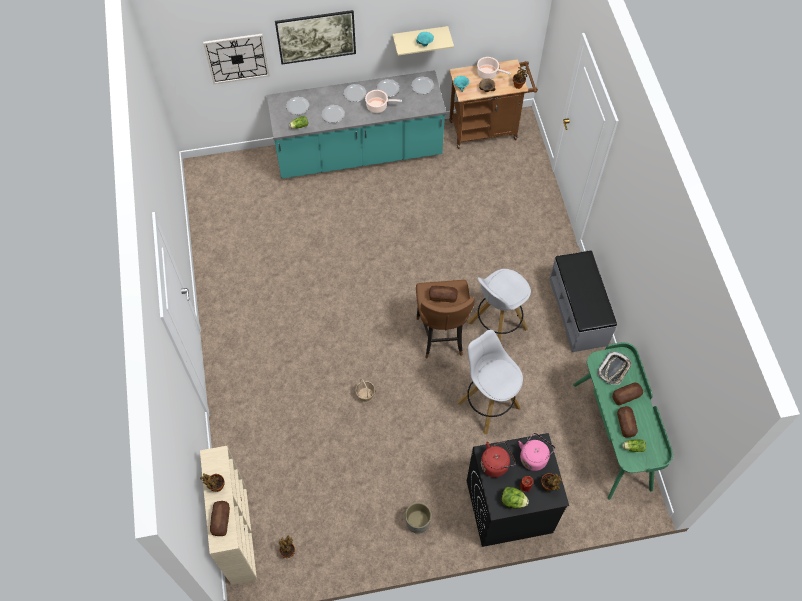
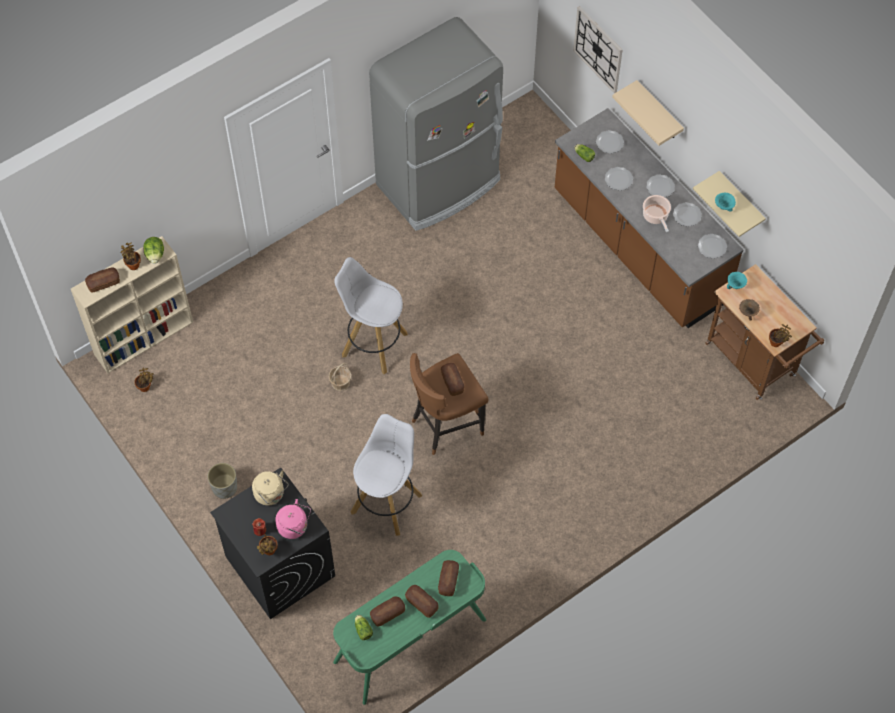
camera: 65 degrees right, 0 degrees up
(226, 252) = (440, 183): none -> grey fridge
(317, 47) = (658, 112): picture -> beige shelf
(359, 154) = (638, 248): turquoise counter -> brown counter
(488, 74) = (773, 306): cooking pot -> none
(496, 326) = (487, 475): white stool -> white stool (373, 344)
(496, 464) = (271, 494): red kettle -> beige kettle
(513, 501) = (238, 524): lettuce -> lettuce (155, 255)
(578, 312) = (551, 553): grey bench -> none
(614, 369) = (448, 580): tray -> bread

